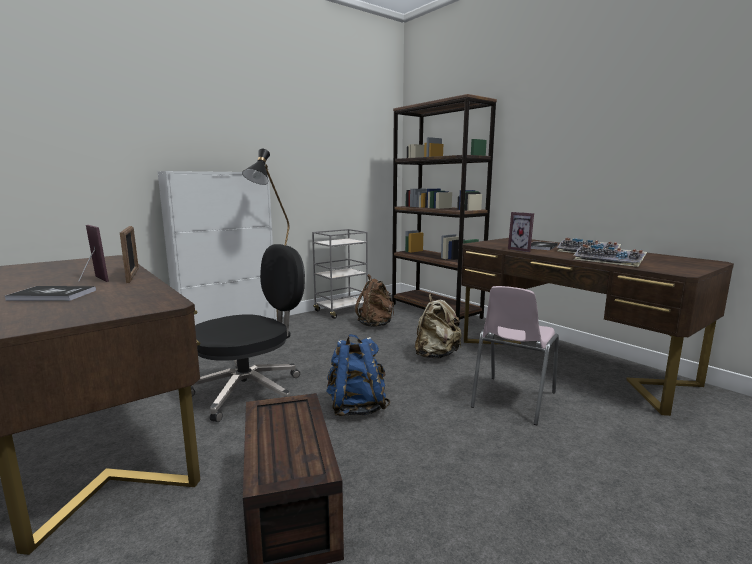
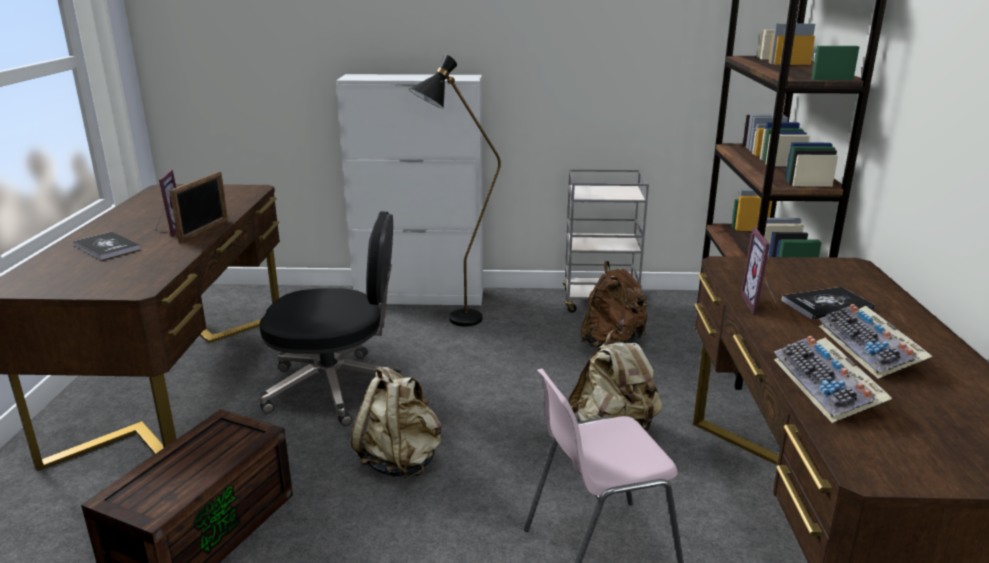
camera: 40 degrees right, 10 degrees up
(356, 408) = (400, 461): blue backpack -> beige backpack

